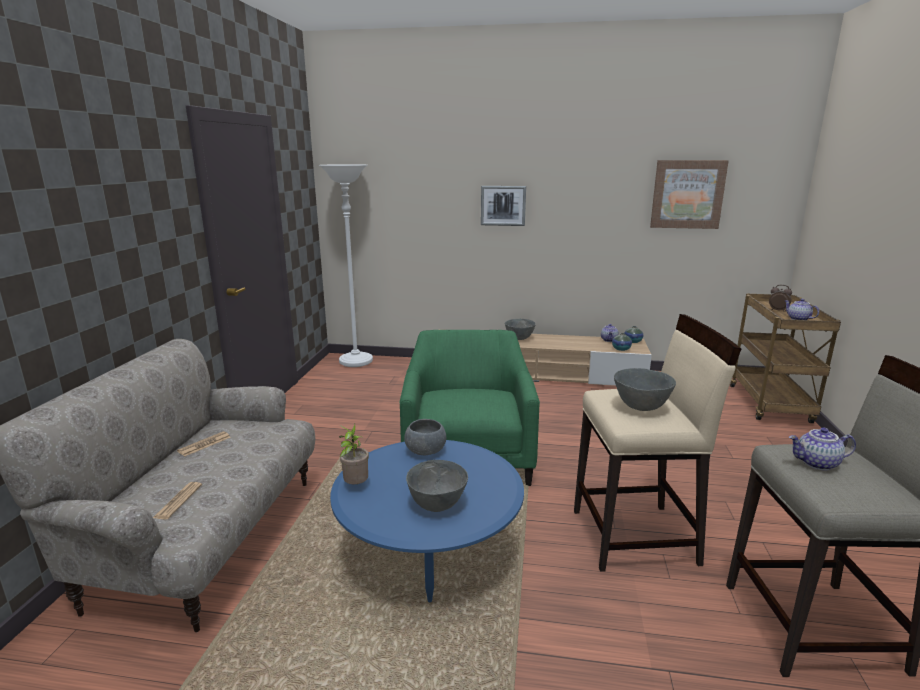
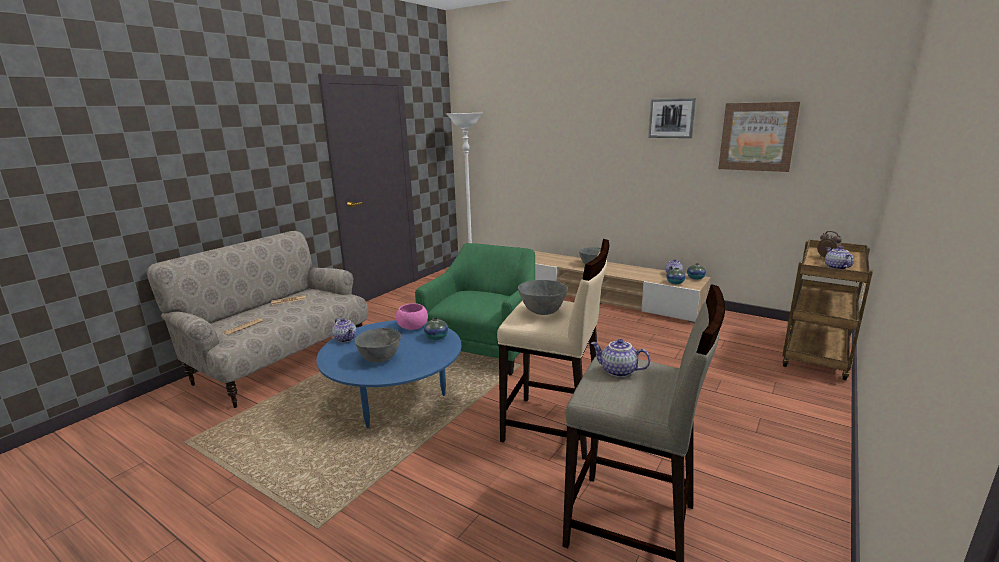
camera: 25 degrees right, 0 degrees up
(355, 486) = (346, 339): potted plant -> teapot
(425, 451) = (413, 327): grey bowl -> pink bowl
(472, 459) = (436, 337): none -> vase
(503, 205) = (587, 146): picture -> picture (671, 118)

